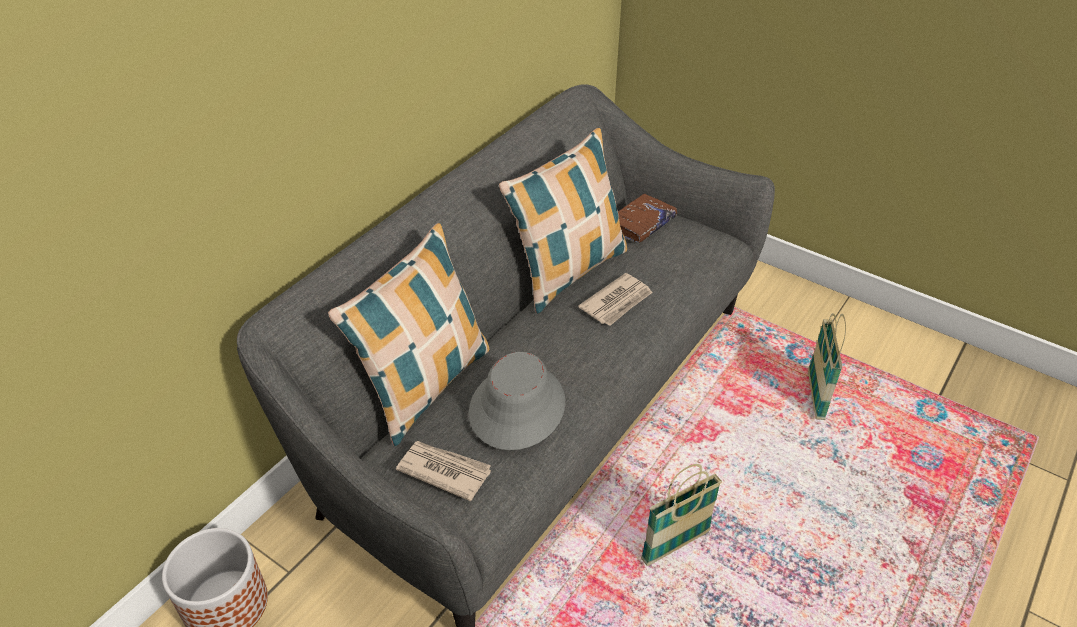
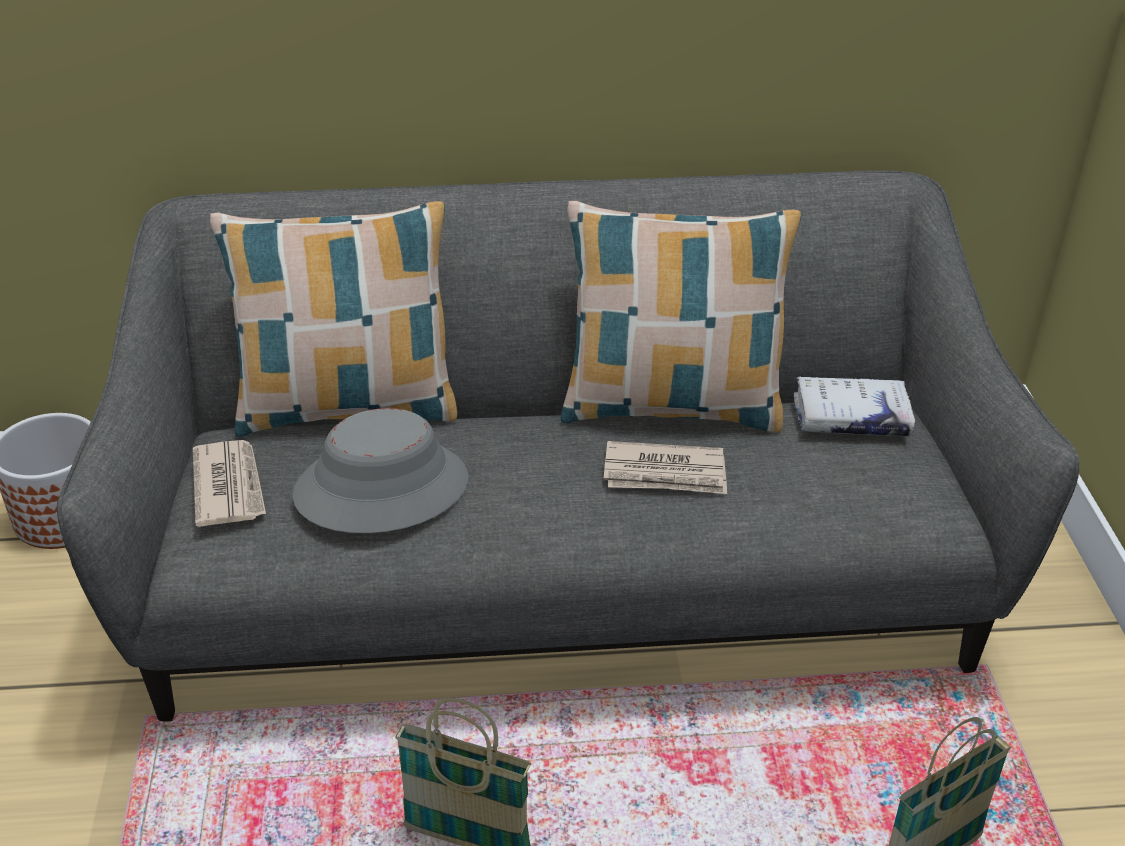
camera: 50 degrees right, 5 degrees down
(641, 225) = (851, 418): brown book -> white book

